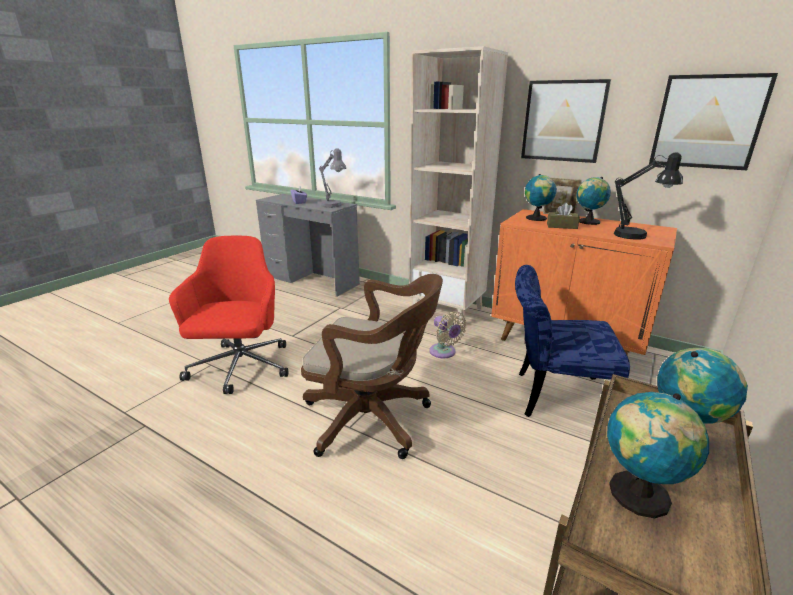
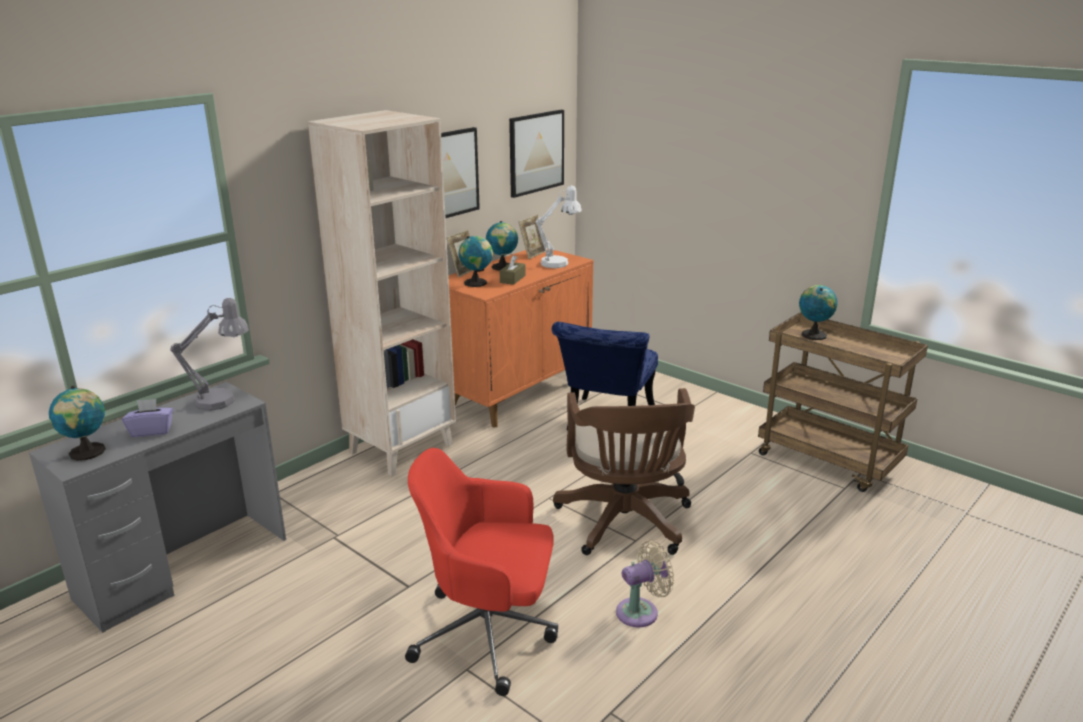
camera: 80 degrees left, 0 degrees up
(373, 419) = (625, 524): brown office chair -> brown office chair turned 150 degrees clockwise
(444, 353) = (509, 466): beige fan -> beige fan (641, 611)
(637, 236) = (559, 262): black table lamp -> white table lamp
(637, 496) = (858, 353): globe -> globe (87, 453)
(645, 227) = (533, 254): none -> picture frame

